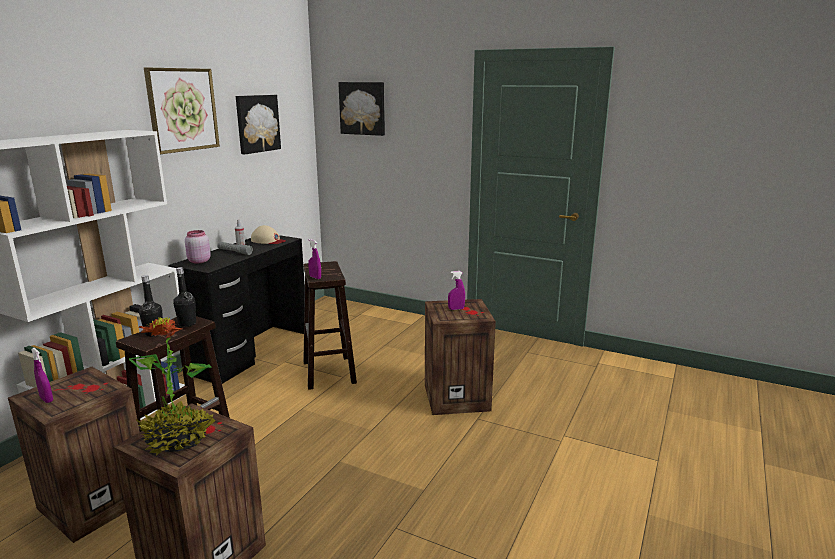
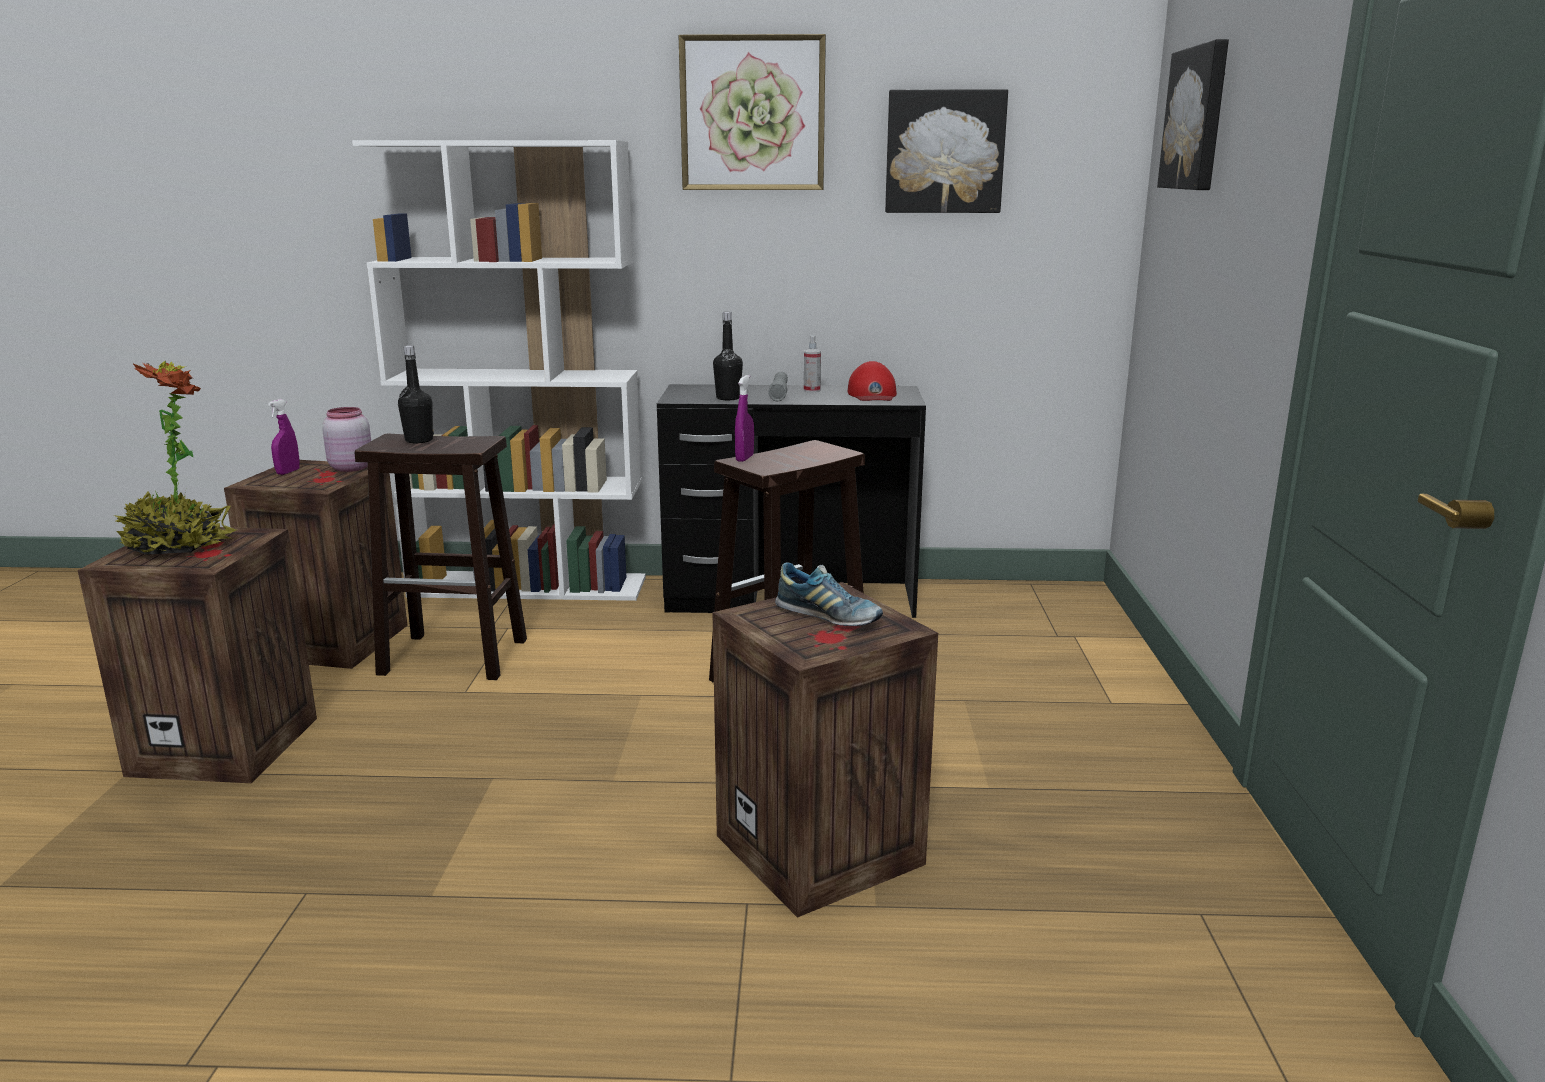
camera: 65 degrees right, 0 degrees up
(187, 324) = (462, 444): black bottle -> black bottle (728, 398)
(198, 261) = (704, 390): pink jar -> pink jar (350, 468)
(268, 241) = (872, 394): beige cap -> red cap
(456, 309) = (828, 617): purple spray bottle -> shoe

